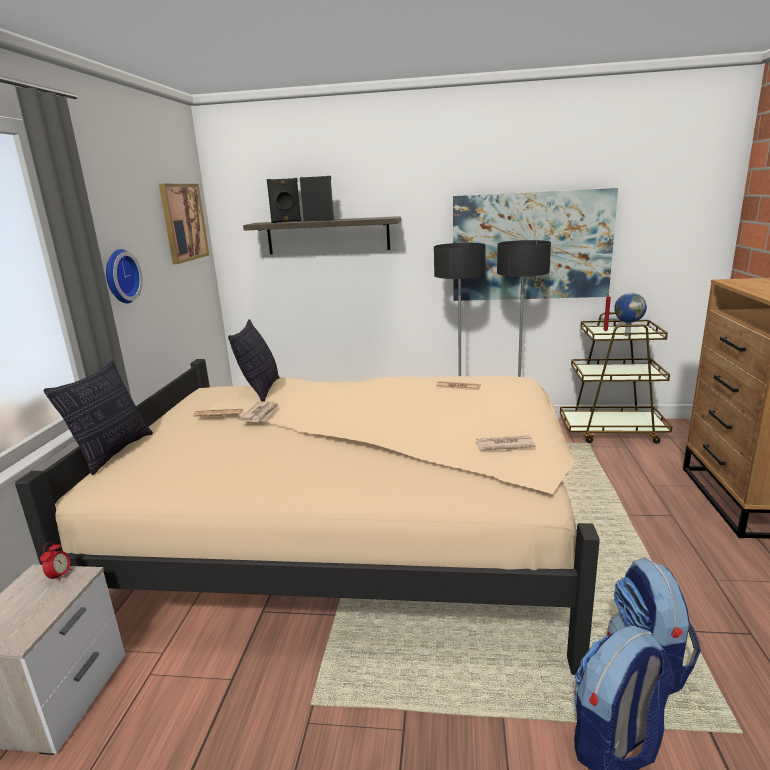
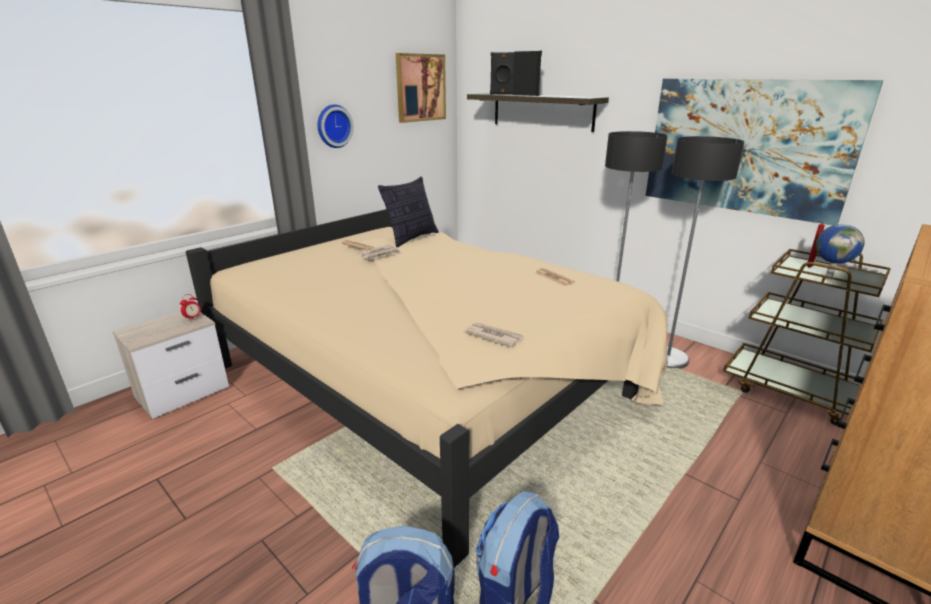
camera: 35 degrees right, 5 degrees up
(113, 452) = (276, 253): pillow -> none

